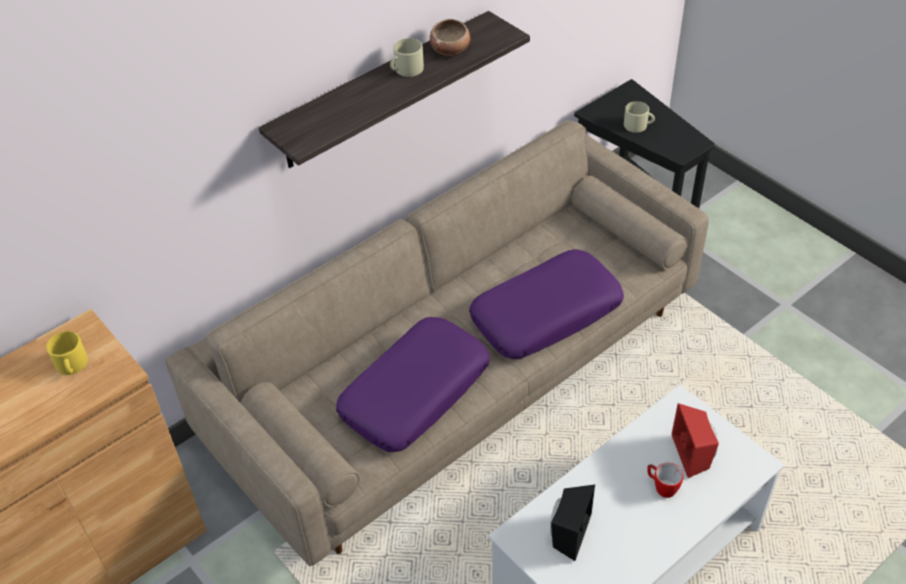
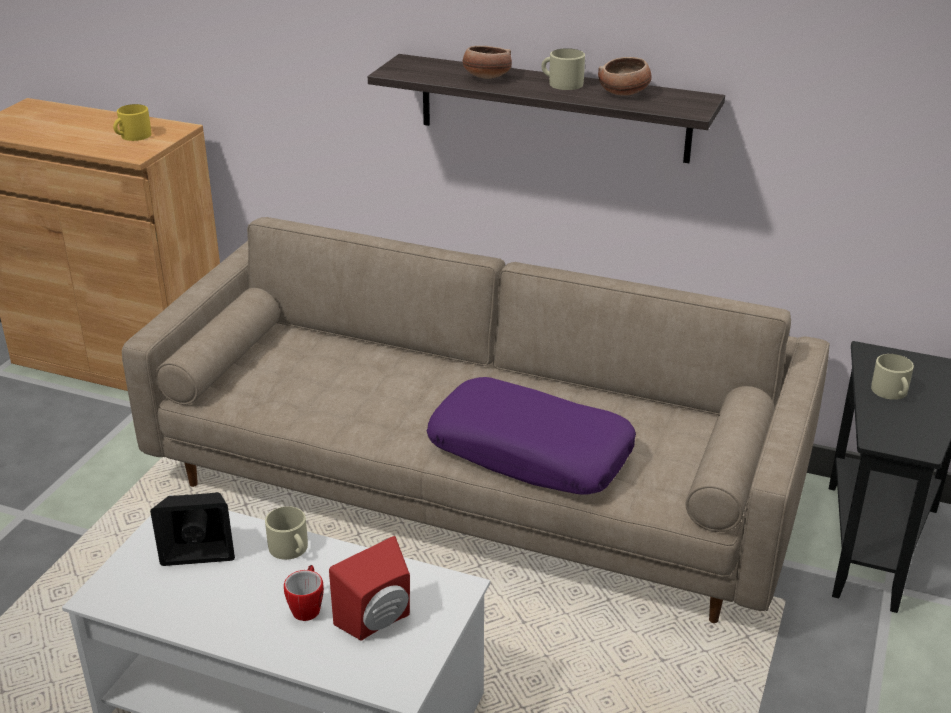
camera: 60 degrees right, 15 degrees down
(360, 100) = (486, 77): none -> bowl
(415, 392) = (344, 401): purple pillow -> none
(596, 478) = (291, 549): none -> beige mug

